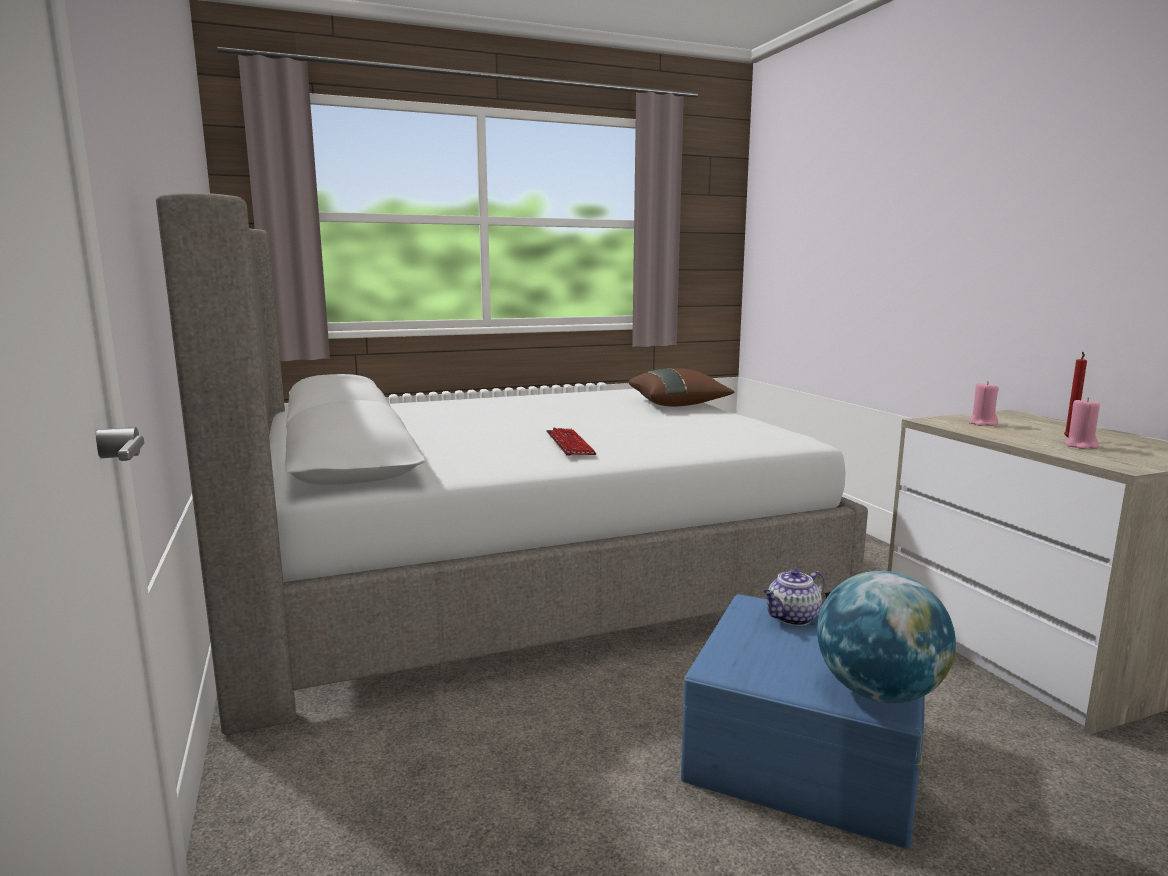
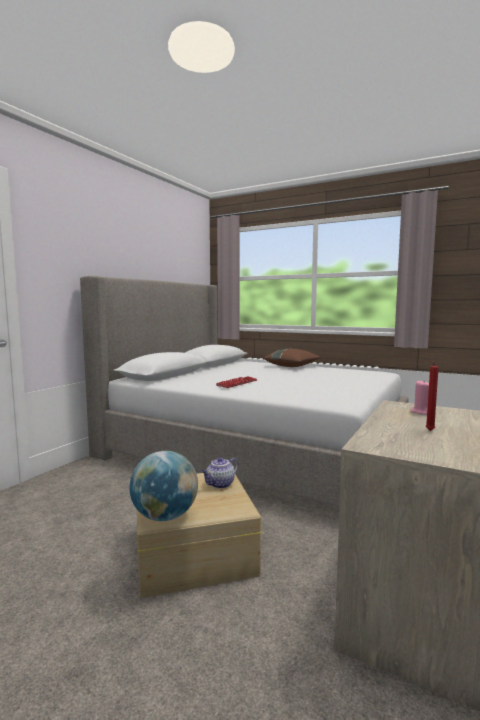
camera: 50 degrees right, 5 degrees down
(678, 404) = (362, 380): brown pillow -> brown pillow (292, 366)
(792, 618) = (220, 484): teapot -> teapot turned 60 degrees counterclockwise
(804, 750) = (192, 551): blue storage box -> beige storage box
(1080, 446) = (410, 434): pink candle -> none

